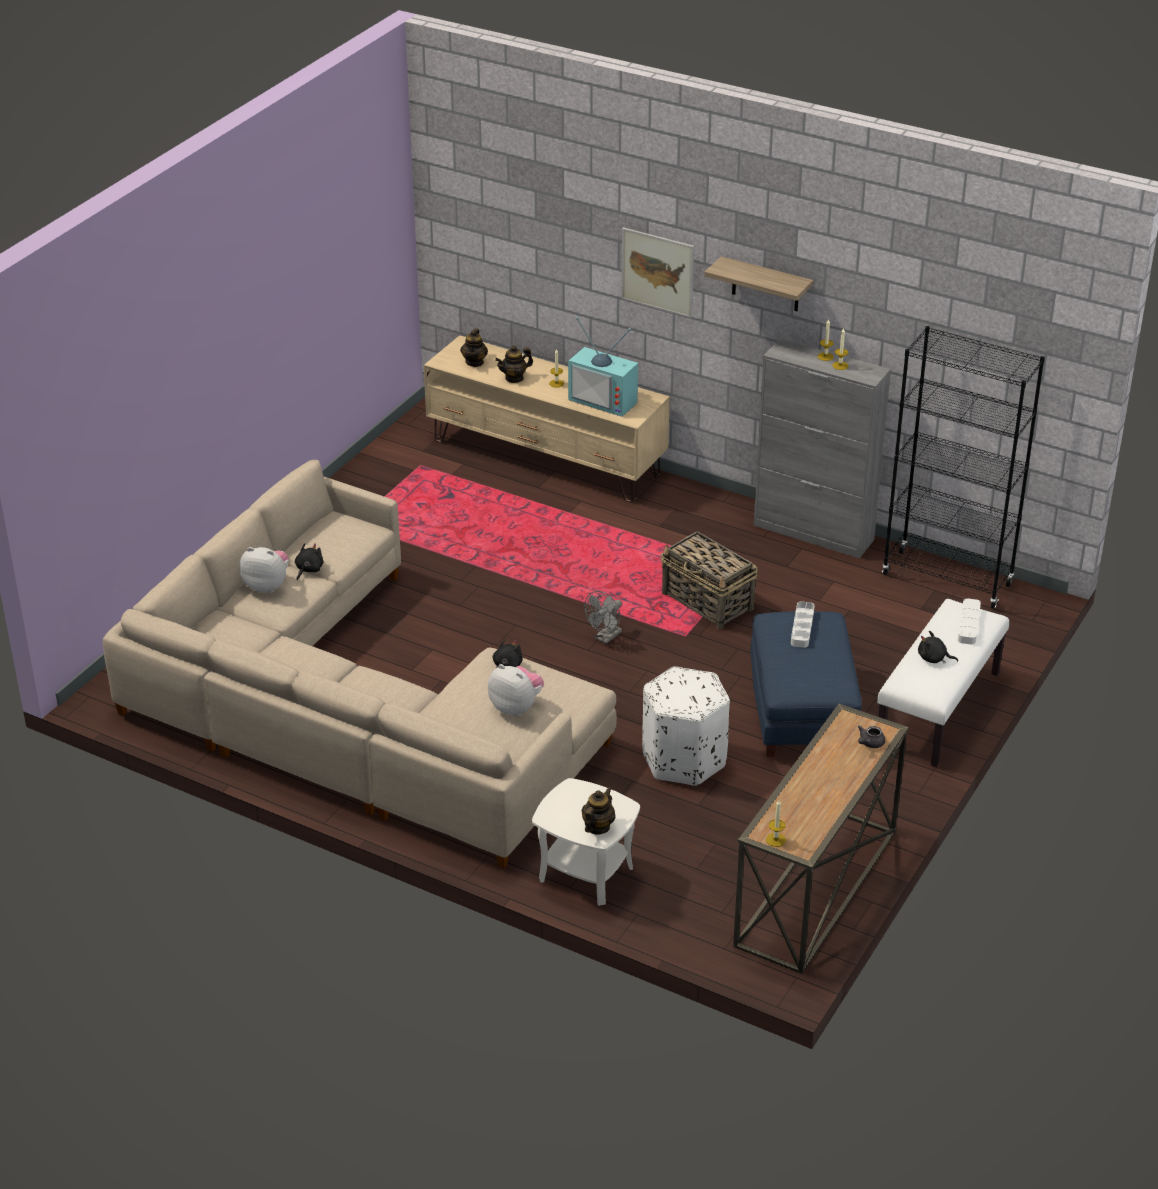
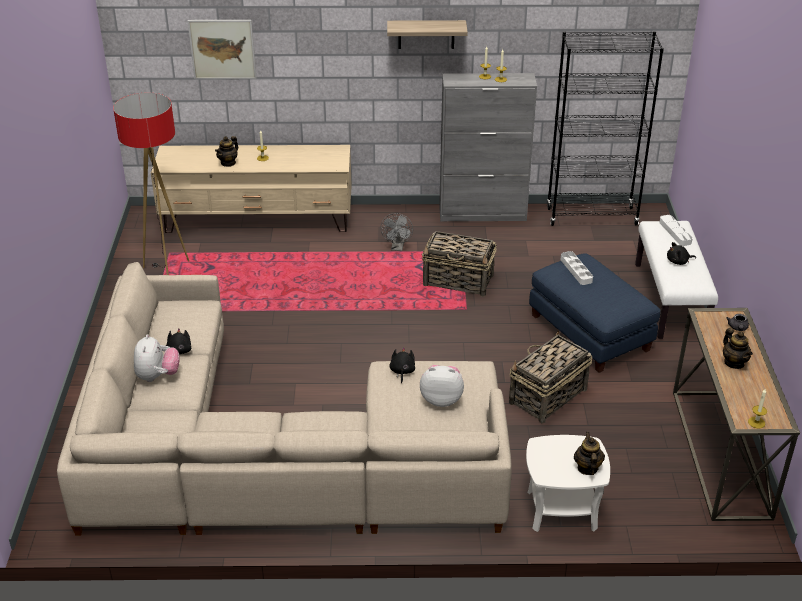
camera: 30 degrees left, 0 degrees up
(267, 586) = (157, 376): plush toy -> plush toy turned 105 degrees clockwise
(401, 486) = (167, 272): none -> floor lamp
(474, 362) = (188, 160): teapot -> teapot (734, 363)
(605, 400) = (308, 159): television -> none
(605, 638) = (413, 329): grey fan -> grey fan (397, 247)
(657, 272) = (332, 47): picture -> picture (222, 49)
(683, 760) = (547, 396): white ottoman -> basket

